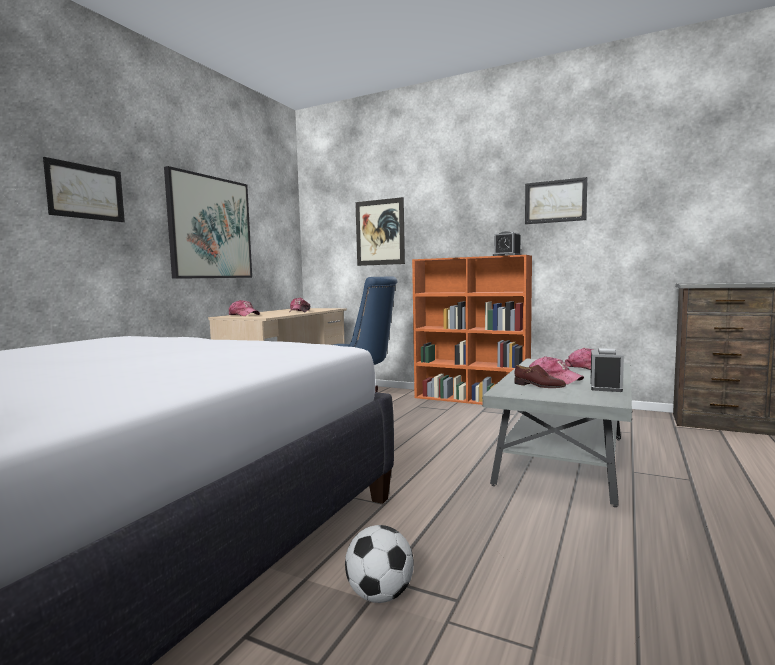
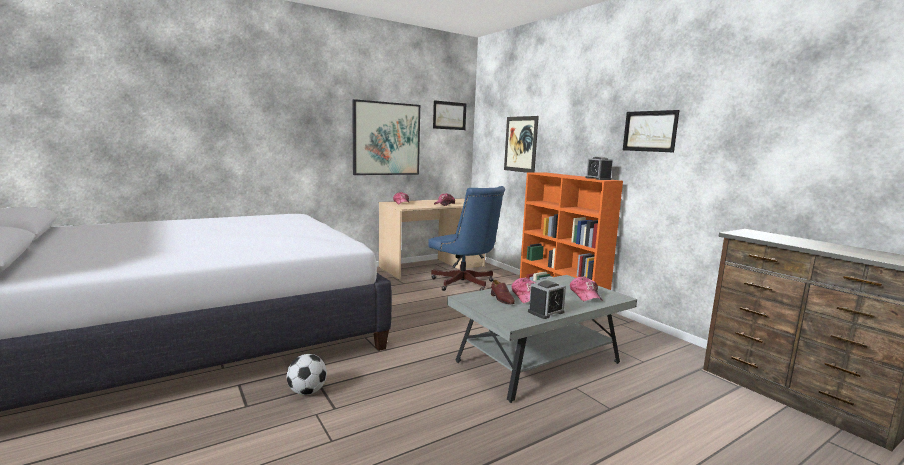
camera: 30 degrees right, 5 degrees up
(86, 192) = (297, 121): picture -> picture (449, 115)

